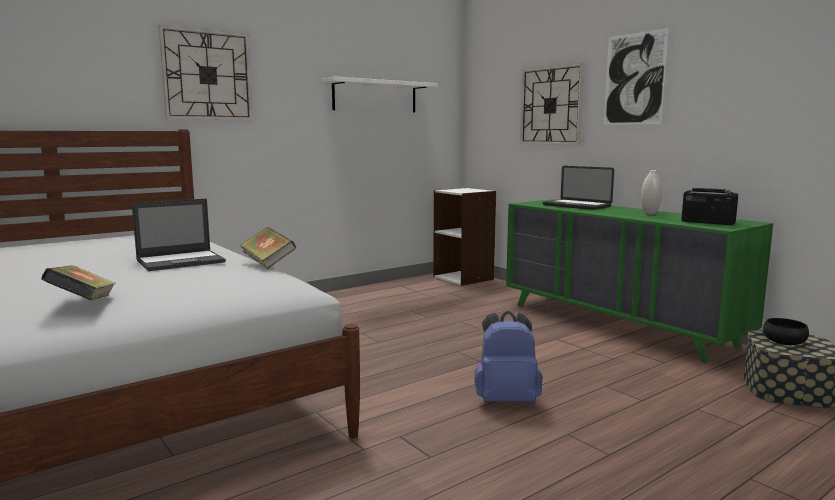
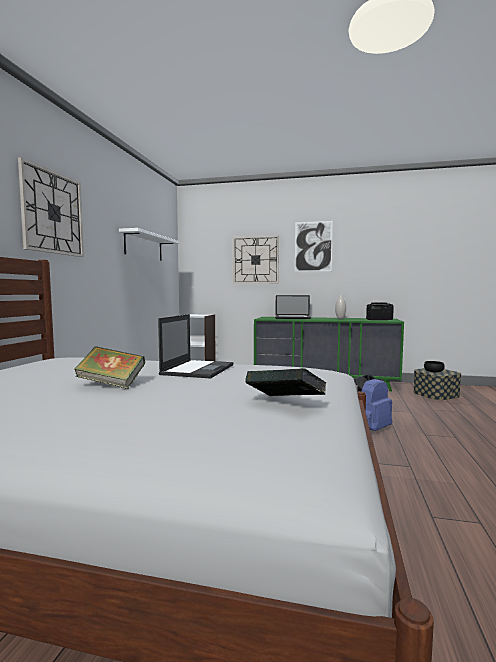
camera: 40 degrees left, 5 degrees down
(268, 263) = (257, 362): book -> book (111, 384)

